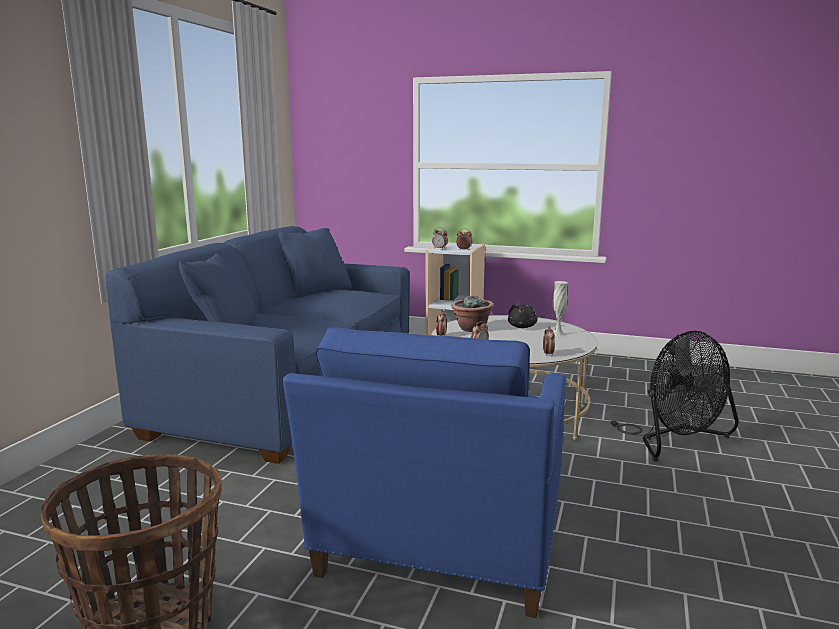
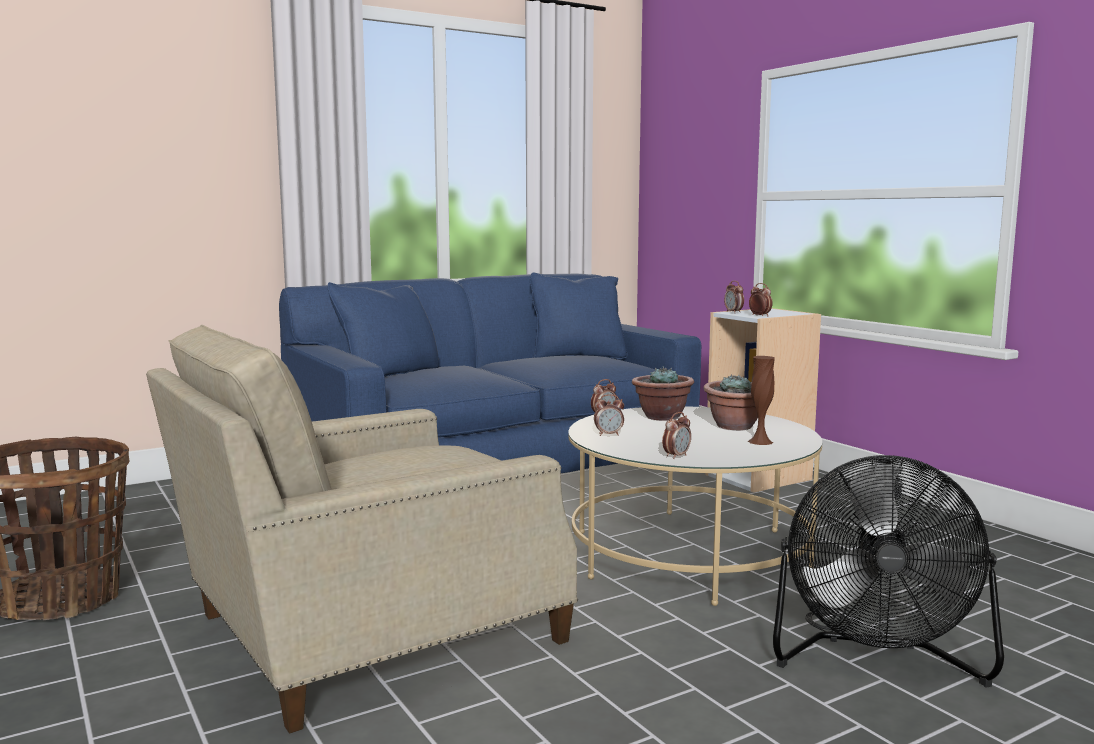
camera: 40 degrees right, 5 degrees down
(444, 533) = (369, 631): blue armchair -> beige armchair
(522, 327) = (735, 426): black plush toy -> potted plant
(557, 334) = (760, 441): white vase -> brown vase

